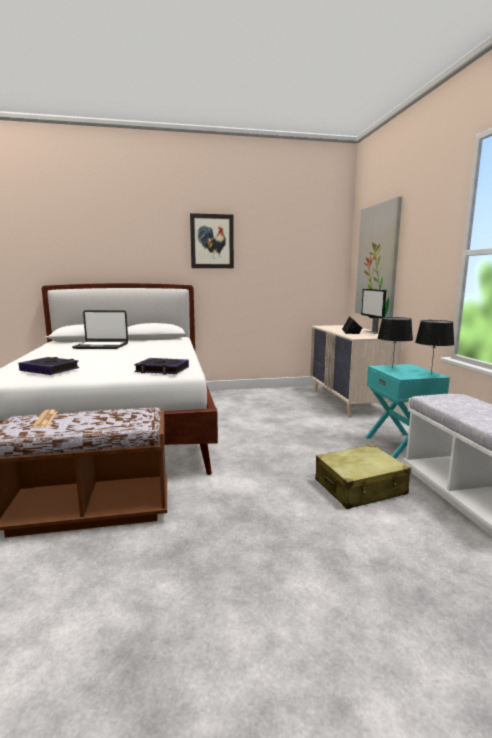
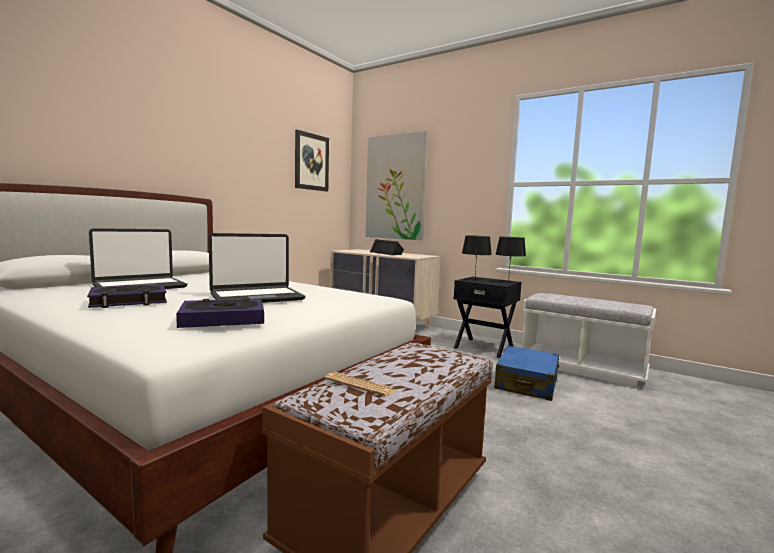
camera: 45 degrees left, 5 degrees down
(118, 359) = (257, 297): none -> laptop
(162, 370) = (359, 299): book -> book (129, 301)
(212, 241) = (229, 145): picture -> picture (311, 162)
(360, 488) = (526, 383): beige suitcase -> blue suitcase
(372, 332) = (403, 253): monitor -> none
(400, 445) = (484, 347): turquoise nightstand -> black nightstand

